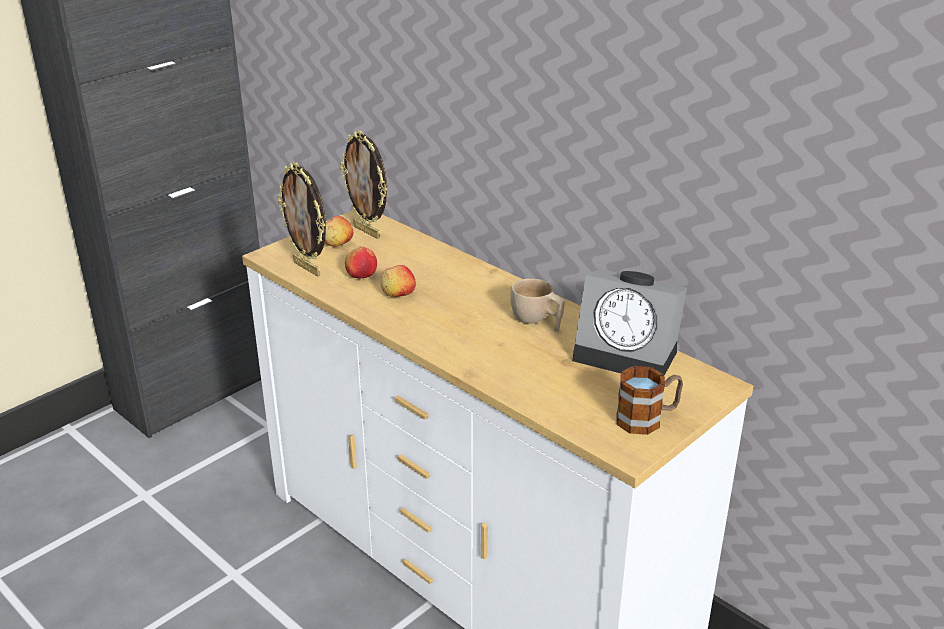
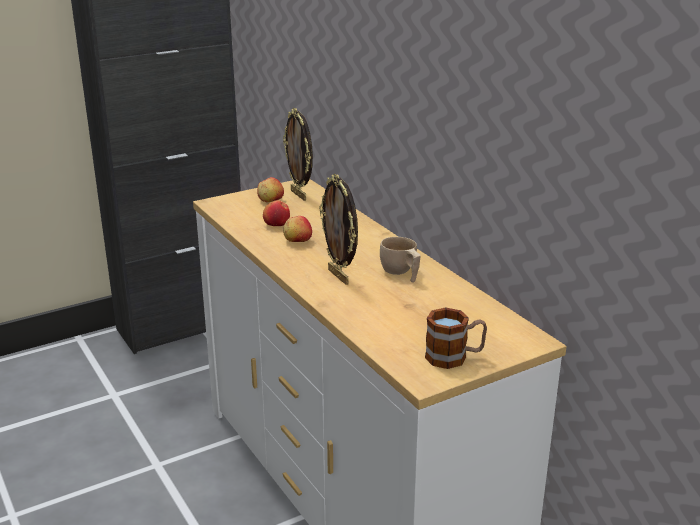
camera: 15 degrees right, 5 degrees down
(308, 268) = (238, 215): picture frame -> picture frame (339, 276)
(629, 354) = (467, 307): alarm clock -> none

